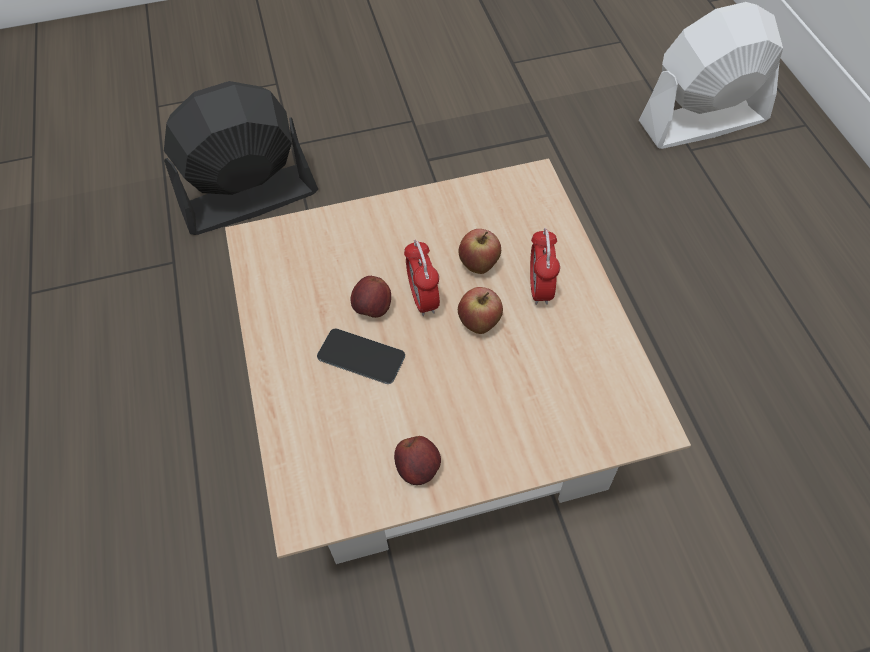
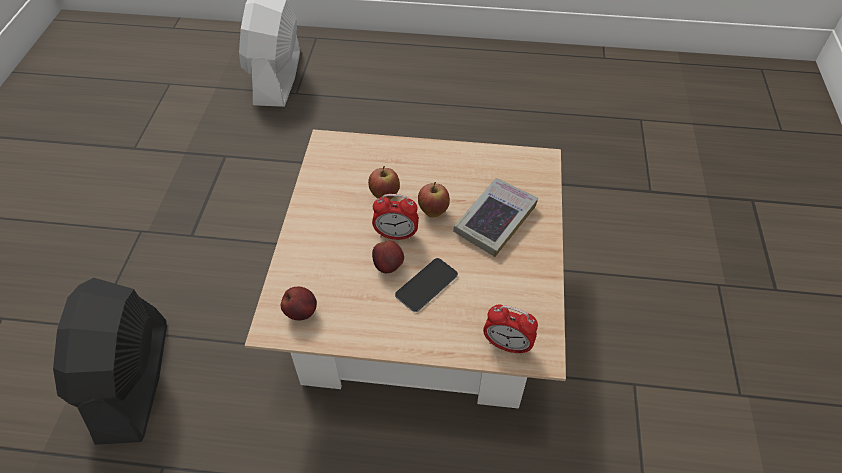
camera: 70 degrees left, 5 degrees down
(419, 469) = (529, 278): apple -> apple (301, 312)
(500, 398) = (495, 220): none -> book
(540, 289) = (421, 172): alarm clock -> alarm clock (507, 345)

